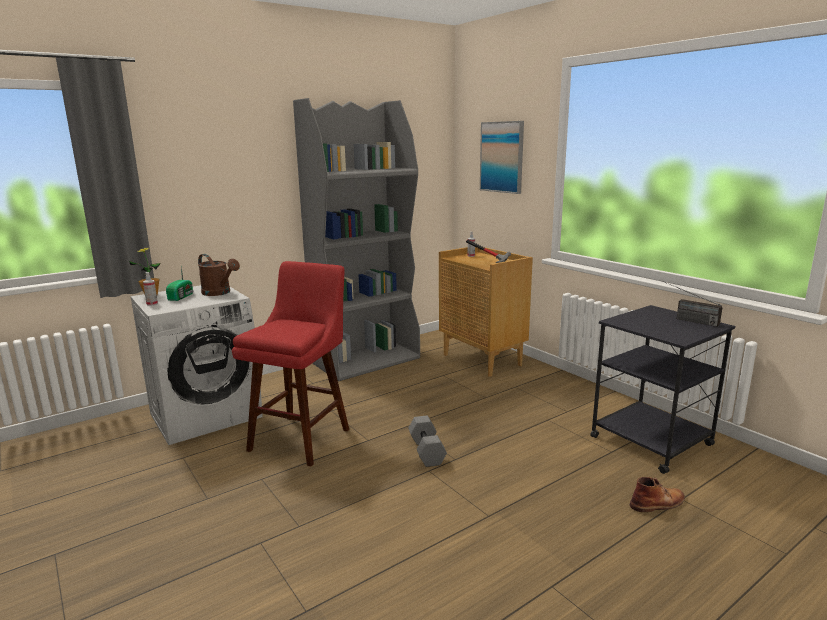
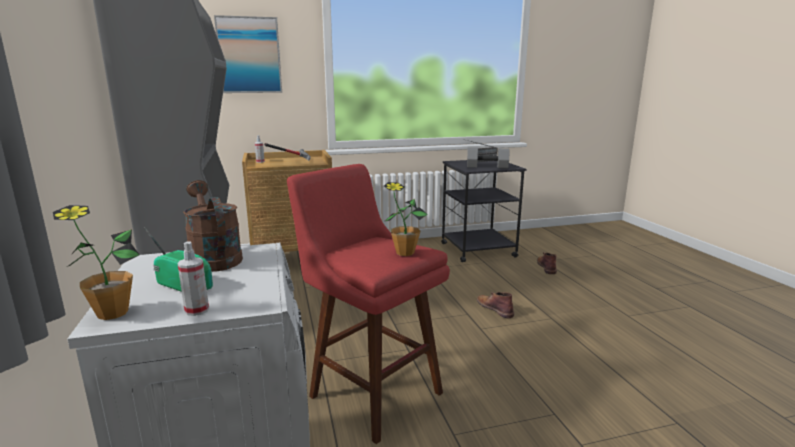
camera: 70 degrees left, 0 degrees up
(219, 293) = (213, 258): brown watering can -> brown watering can turned 90 degrees counterclockwise
(281, 333) = (405, 253): none -> potted plant
(427, 451) = (448, 323): grey dumbbell -> grey dumbbell (487, 167)
(482, 473) = (494, 308): none -> brown boot

